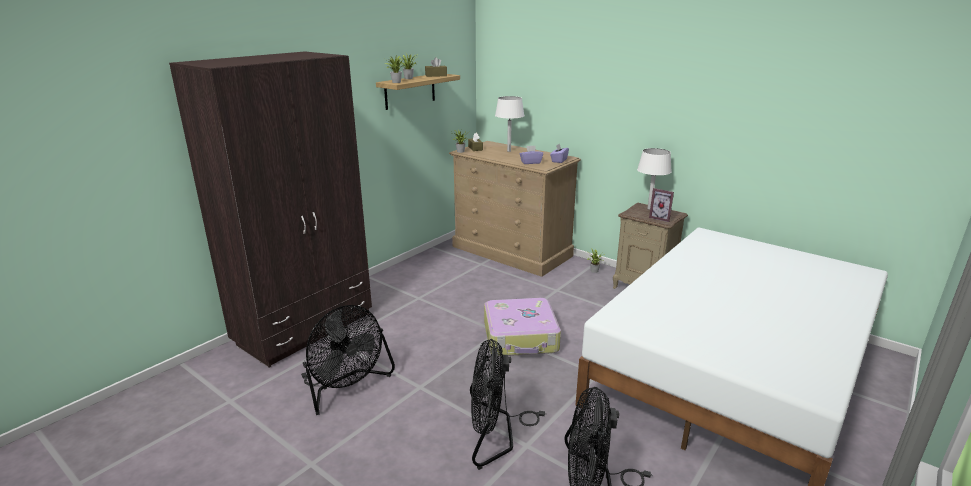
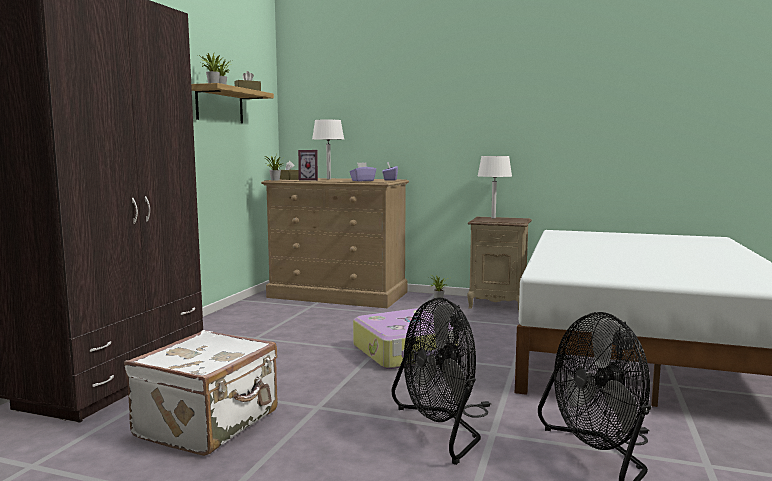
camera: 20 degrees left, 15 degrees down
(343, 387) = (210, 424): black fan -> white suitcase
(661, 218) = (511, 220): picture frame -> picture frame (310, 180)

